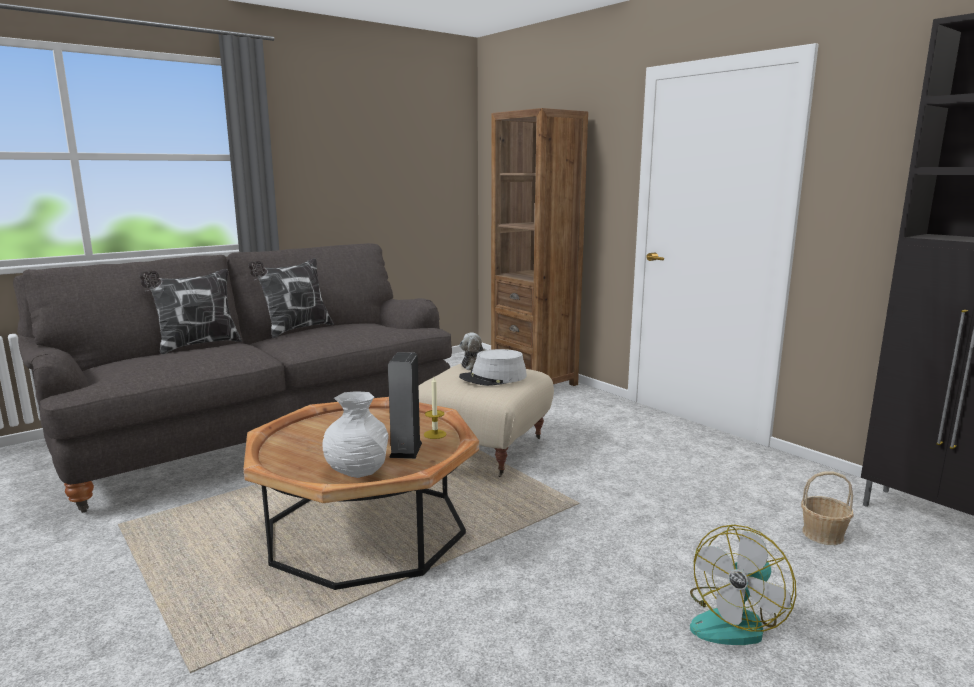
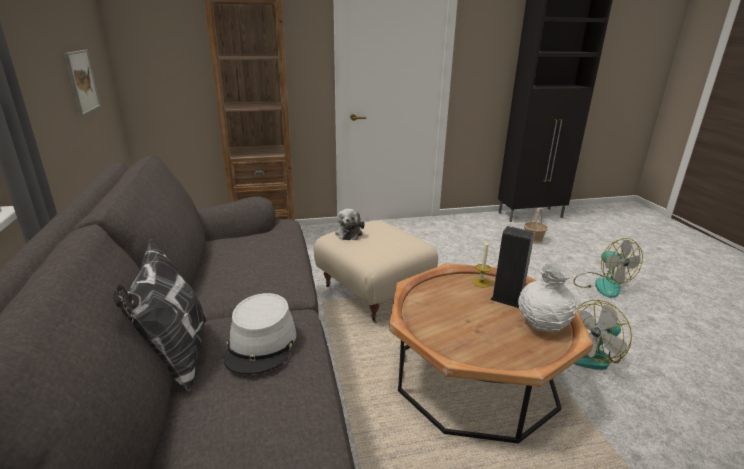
camera: 65 degrees left, 10 degrees up
(295, 330) = (207, 280): pillow -> none
(406, 189) = (82, 81): none -> picture
(475, 615) = (593, 356): none -> fan
(493, 378) = (388, 235): grey hat -> grey hat (261, 344)

